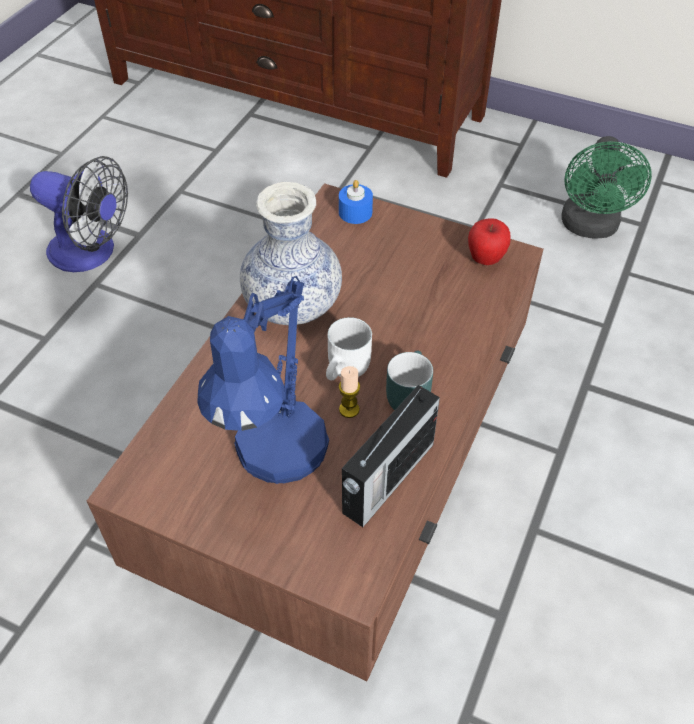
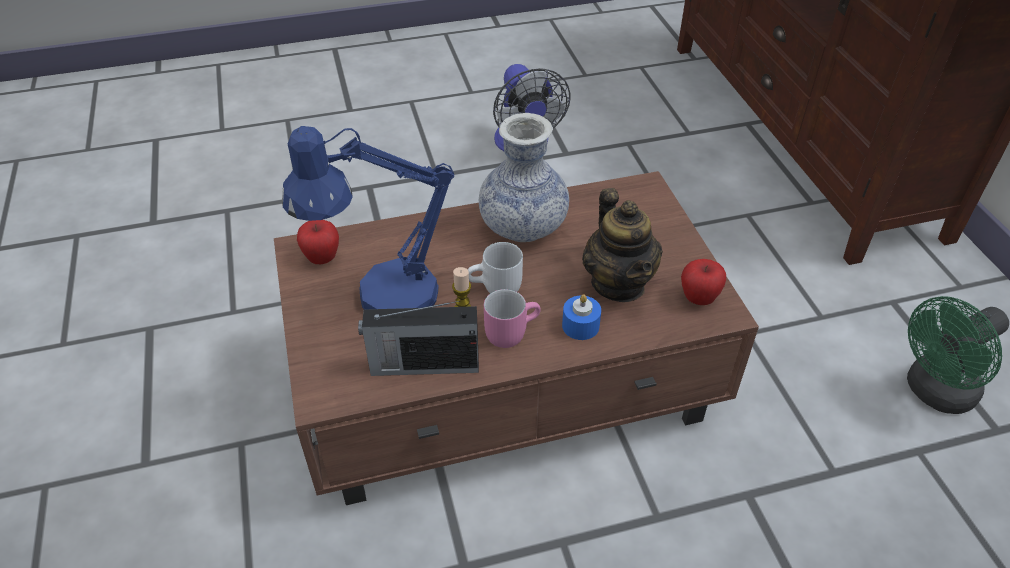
camera: 50 degrees right, 5 degrees down
(166, 475) = (322, 258): none -> apple
(355, 212) = (650, 203): blue candle -> blue candle (580, 325)
(406, 393) = (510, 330): turquoise mug -> pink mug
(423, 292) = (618, 283): none -> teapot

